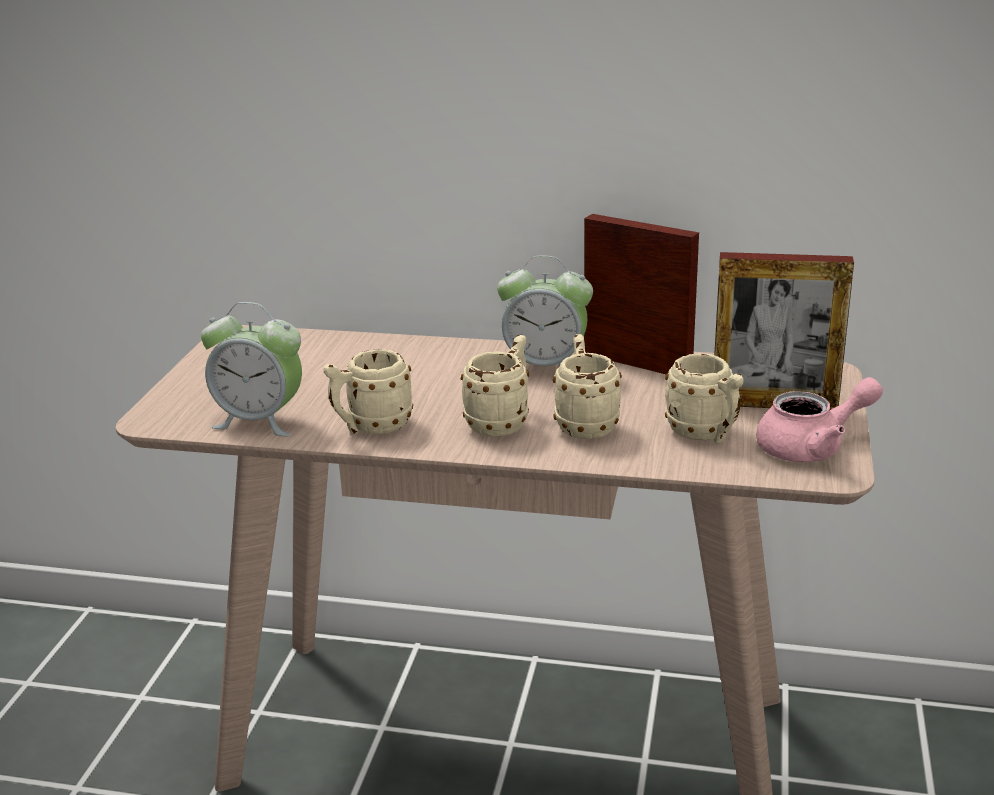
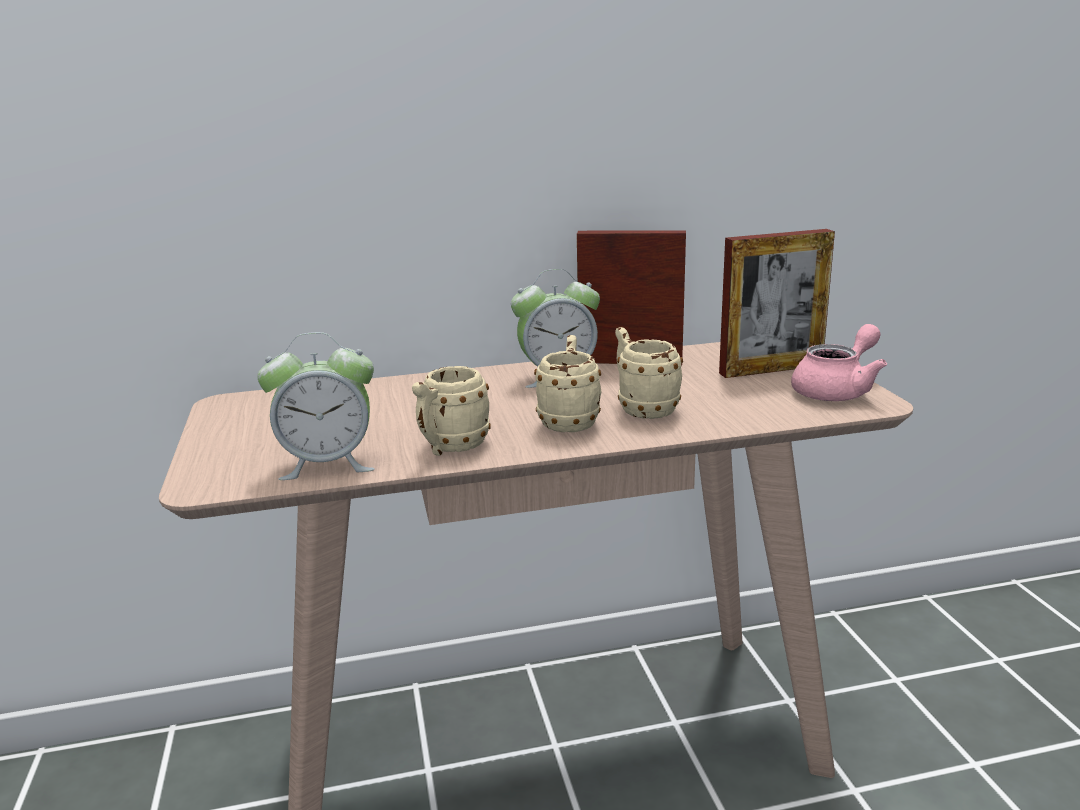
camera: 25 degrees left, 5 degrees down
(705, 435) = (748, 397): beige mug -> none

